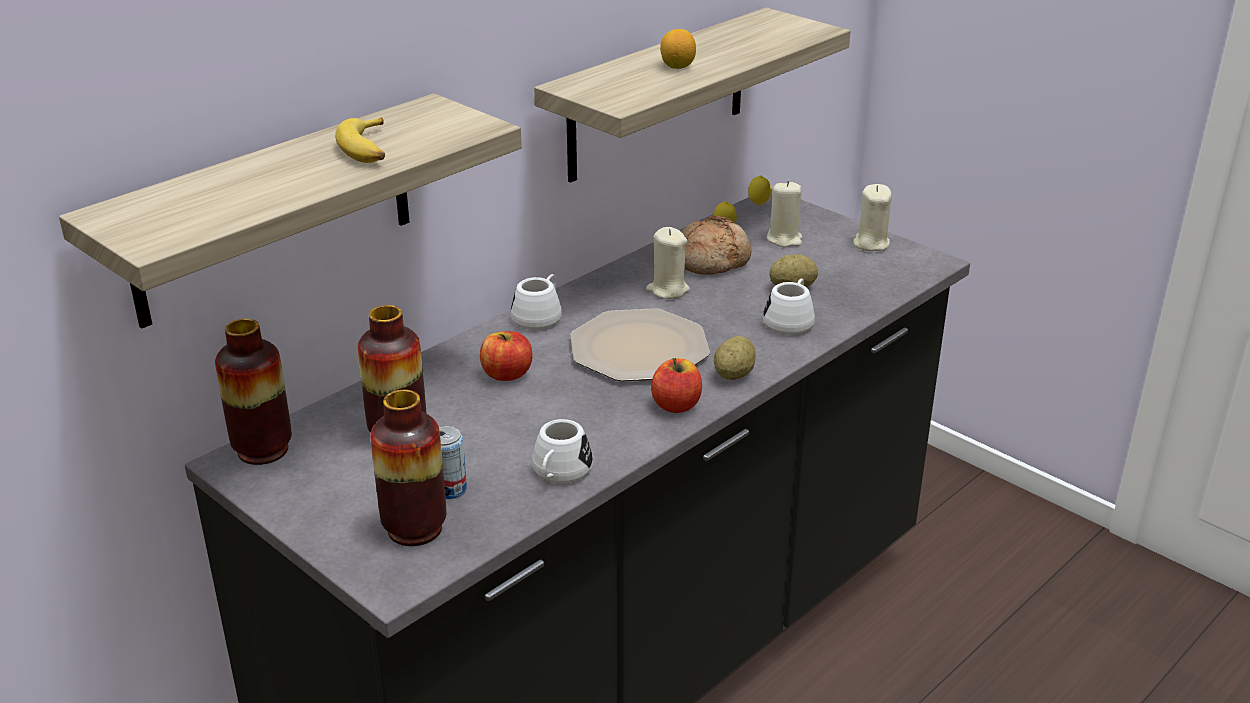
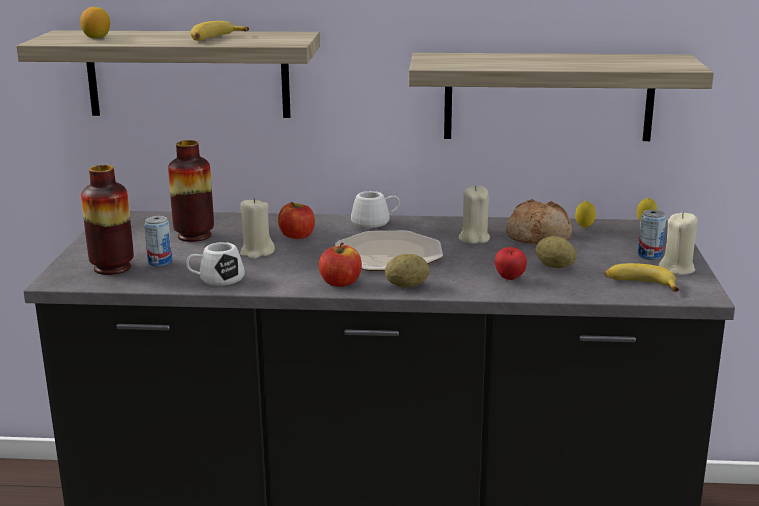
camera: 50 degrees right, 10 degrees down
(263, 450) = (137, 217): vase -> none
(677, 66) = (522, 61): lemon -> lemon (96, 37)
(784, 239) = (617, 245): beige candle -> beige candle (256, 252)
(790, 320) = (510, 279): white mug -> apple
(828, 239) = (649, 256): none -> can
(881, 273) = (640, 284): none -> banana

